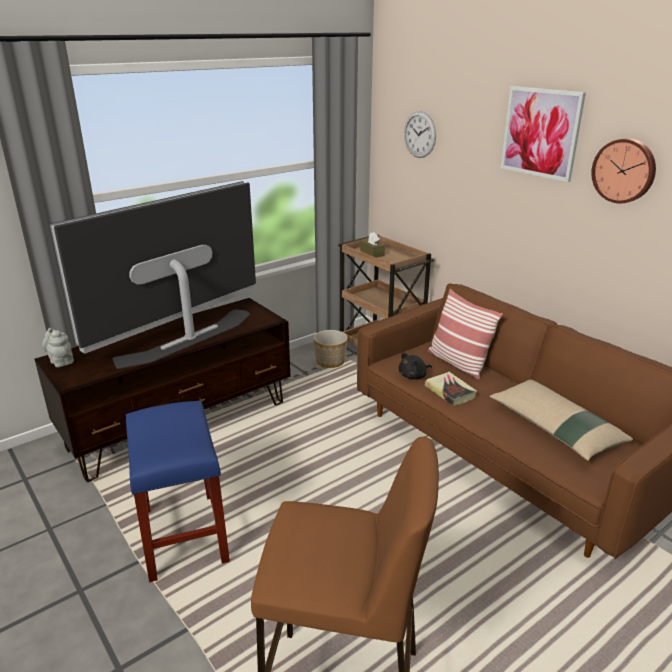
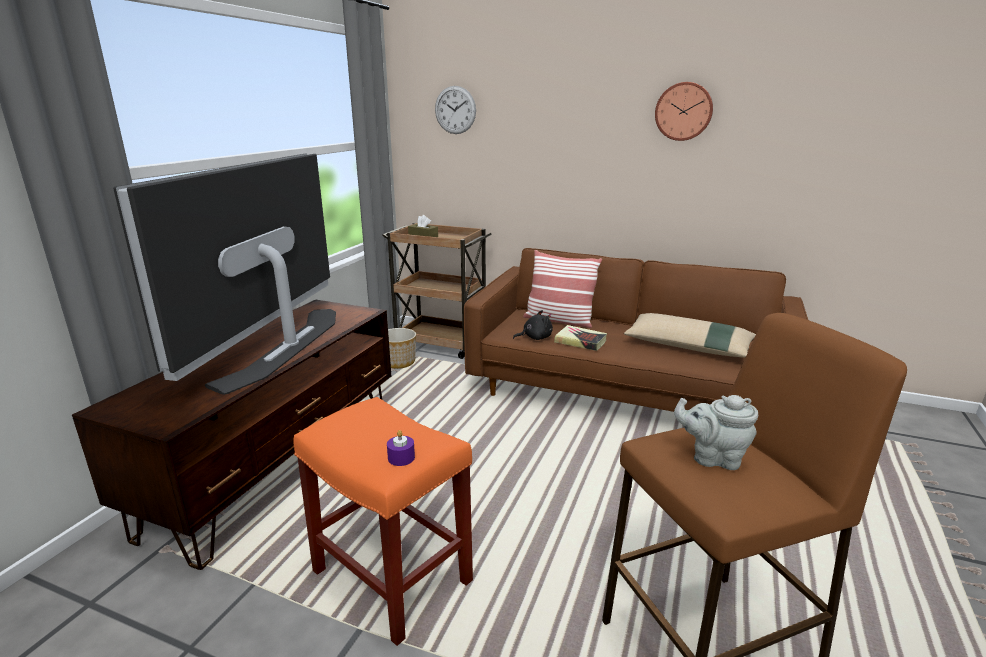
camera: 30 degrees left, 5 degrees down
(61, 361) = (123, 406): grey teapot -> grey teapot (713, 458)
(159, 455) = (401, 458): none -> purple candle
(184, 536) = (394, 576): blue stool -> orange stool
(414, 376) = (535, 338): black plush toy -> black plush toy turned 135 degrees counterclockwise
(541, 133) = (596, 89): picture -> none

